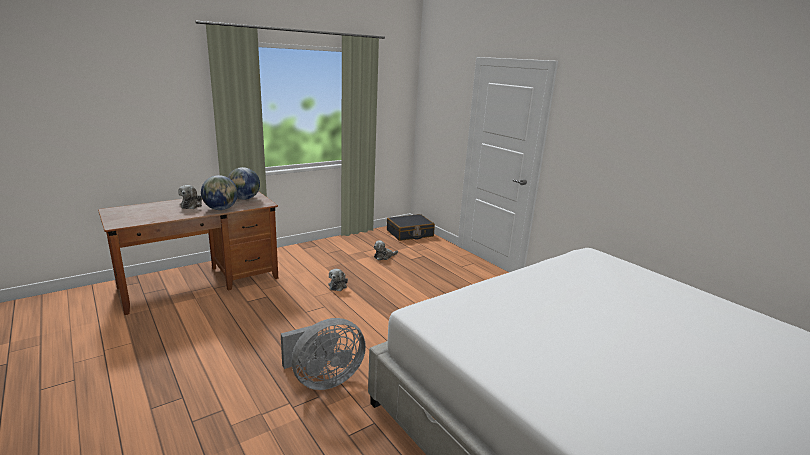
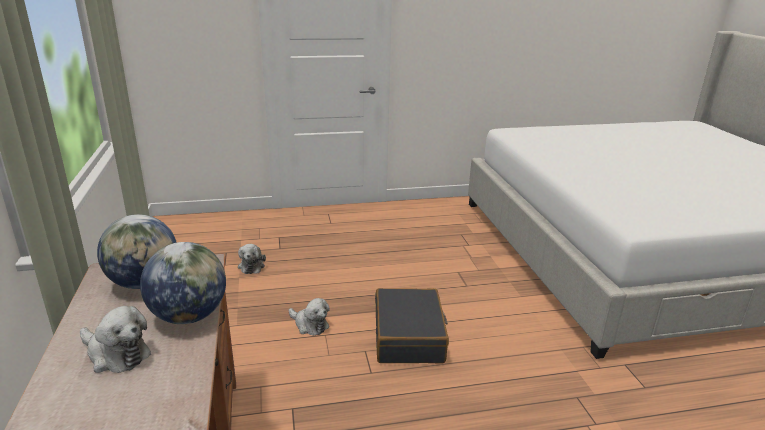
camera: 65 degrees left, 5 degrees up
(323, 380) = (544, 387): grey fan -> none
(410, 233) = (198, 227): black suitcase -> black suitcase (409, 336)

